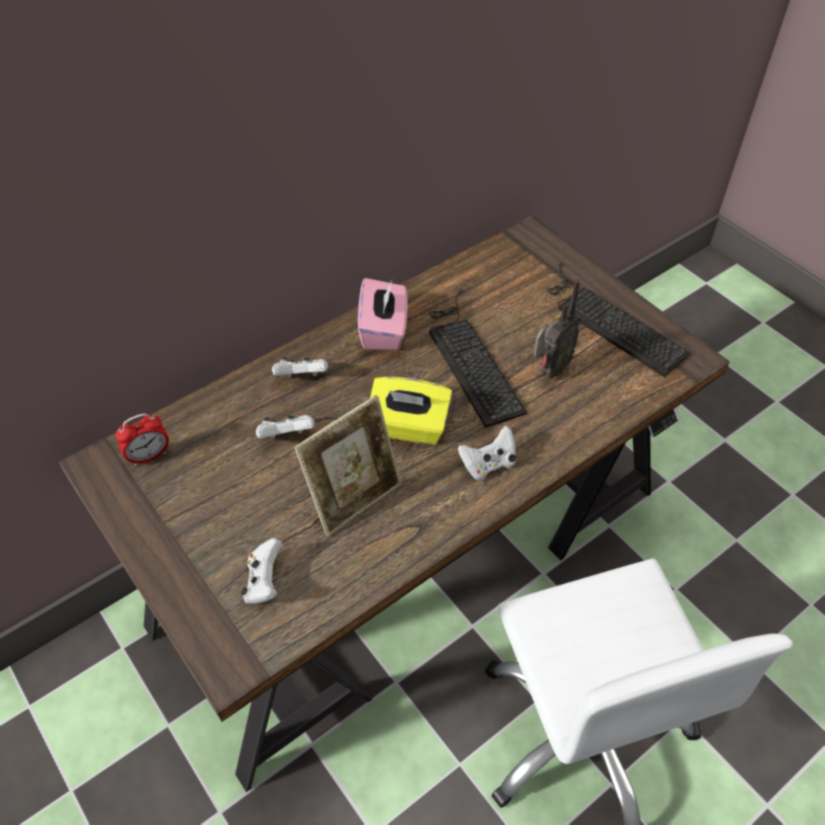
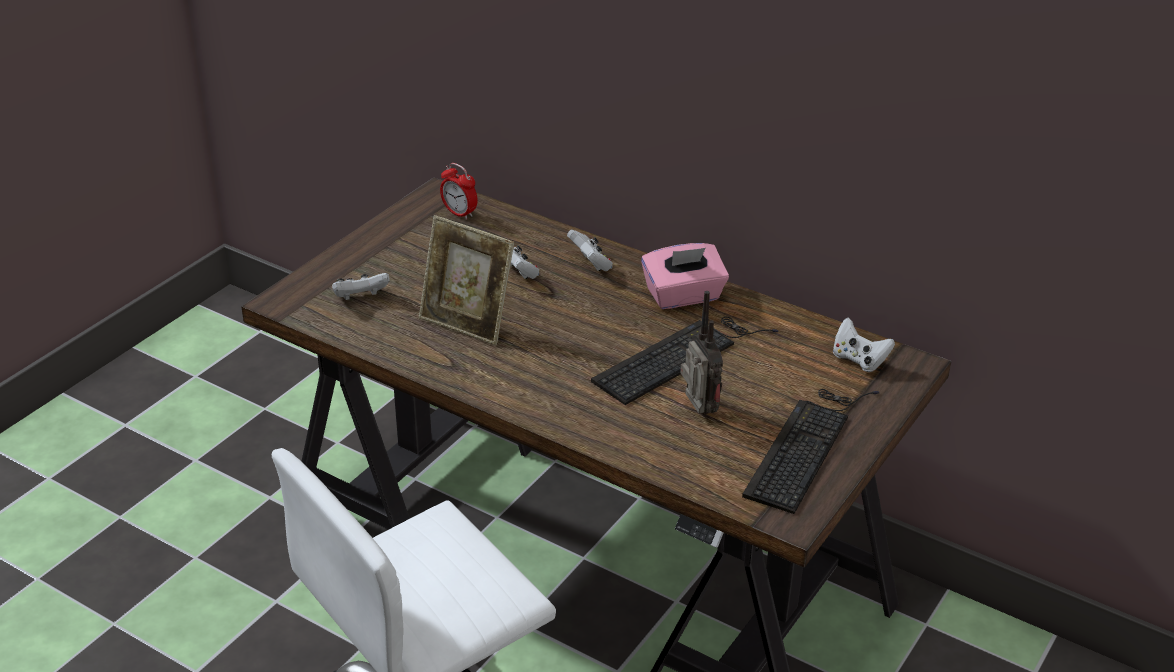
camera: 70 degrees right, 15 degrees down
(408, 427) = (565, 336): yellow tissue box -> none
(488, 464) = (545, 392): white game controller -> white game controller (859, 360)
(549, 370) = (698, 411): radio -> radio turned 135 degrees counterclockwise

